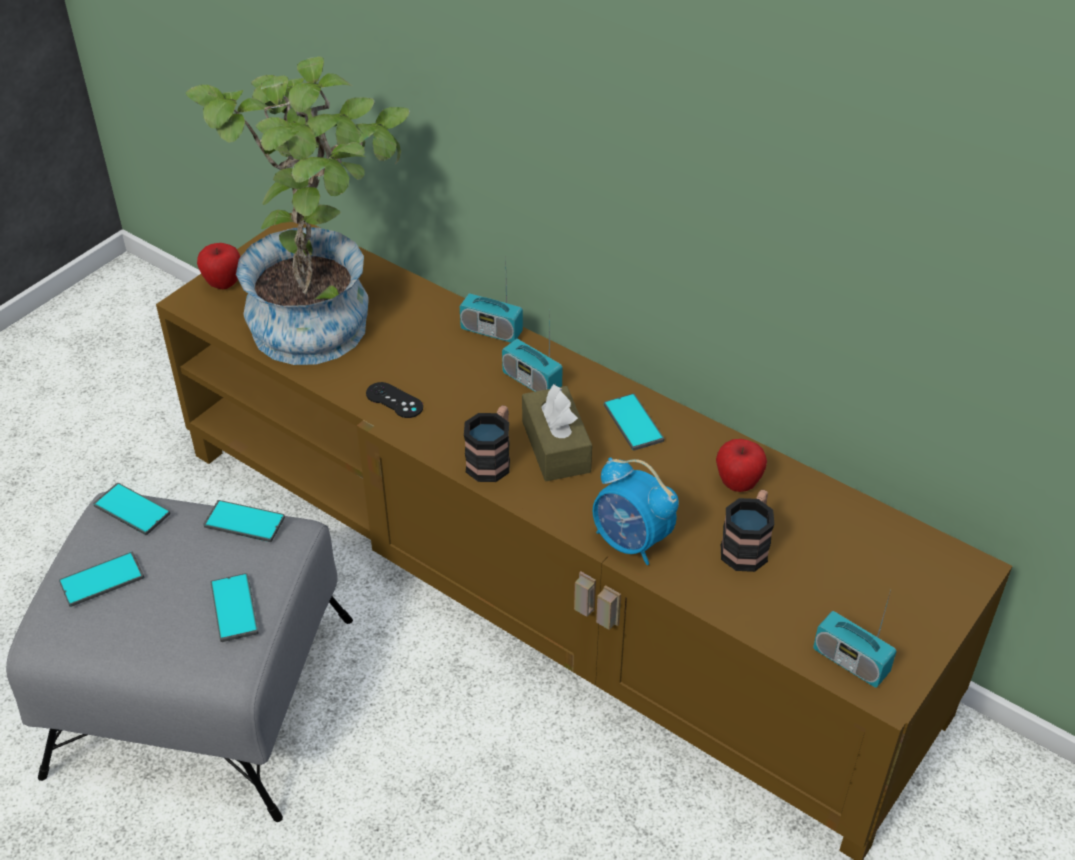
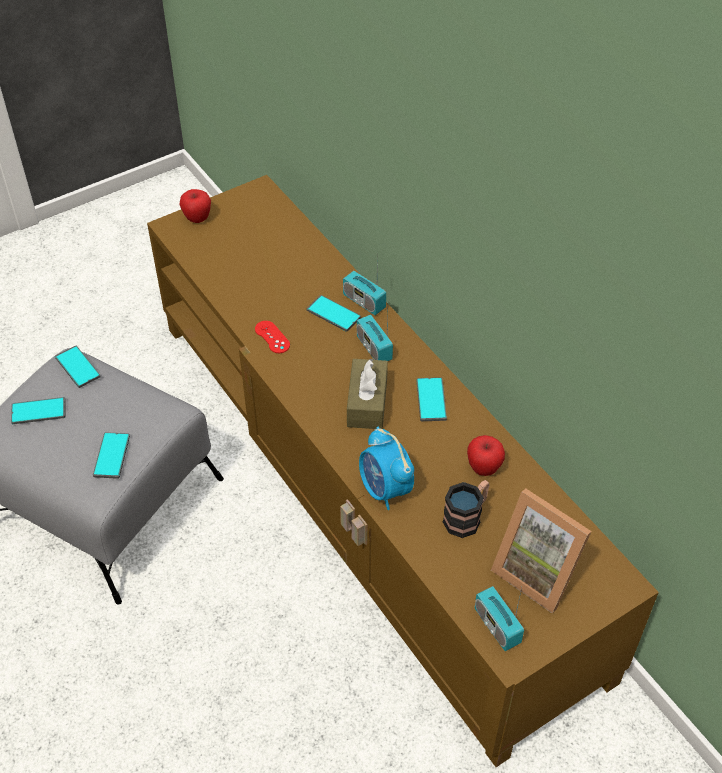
camera: 20 degrees right, 5 degrees up
(244, 522) = (144, 396): phone -> phone (333, 314)
(324, 318) = (253, 262): potted plant -> none
(394, 400) = (272, 337): black game controller -> red game controller
(492, 459) = (318, 399): mug -> none
(865, 583) = (538, 571): none -> picture frame

